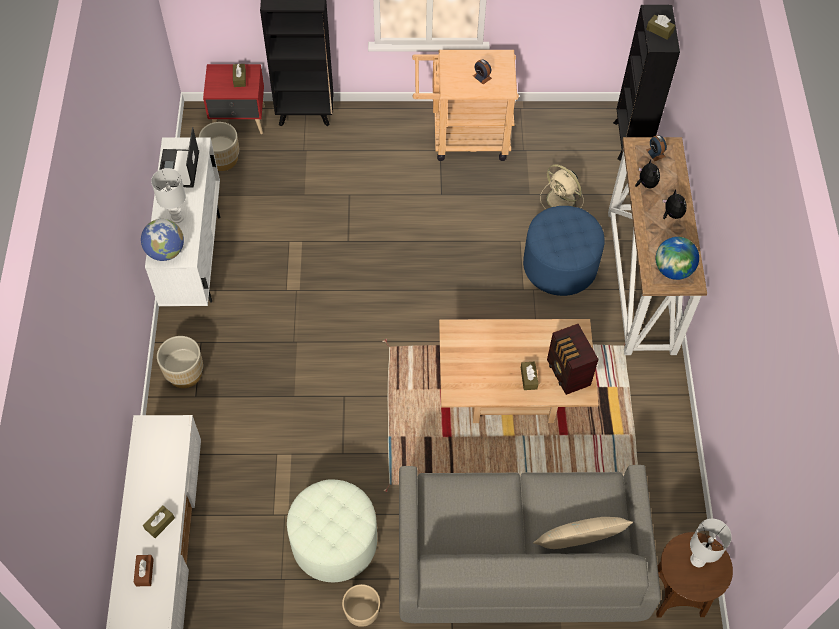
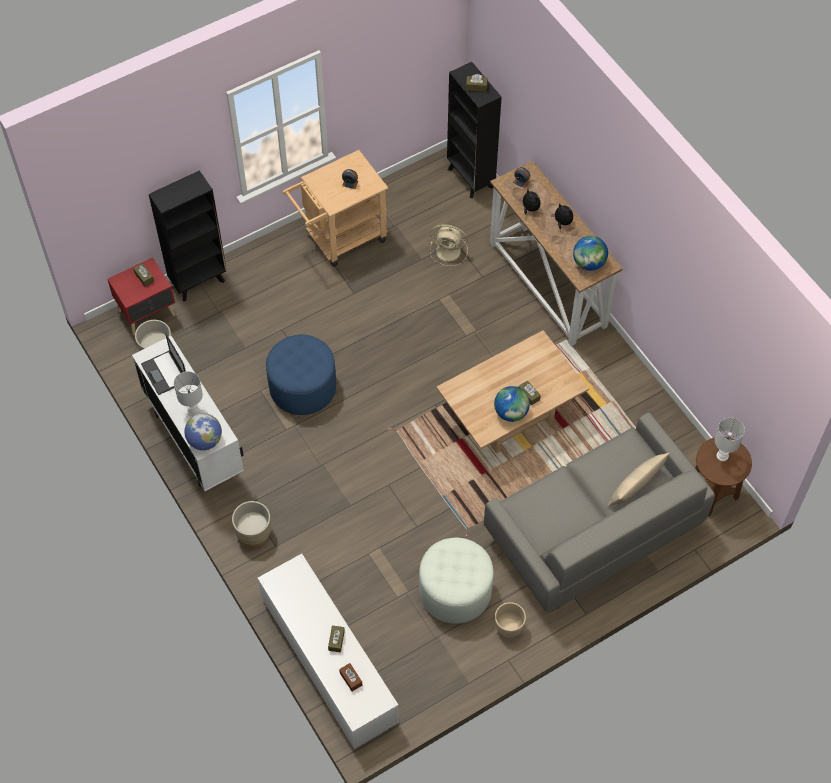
camera: 30 degrees left, 0 degrees up
(497, 386) = (511, 412): none -> globe
(560, 265) = (481, 303): blue ottoman -> blue ottoman (303, 387)
(568, 374) = (554, 377): radio -> none

